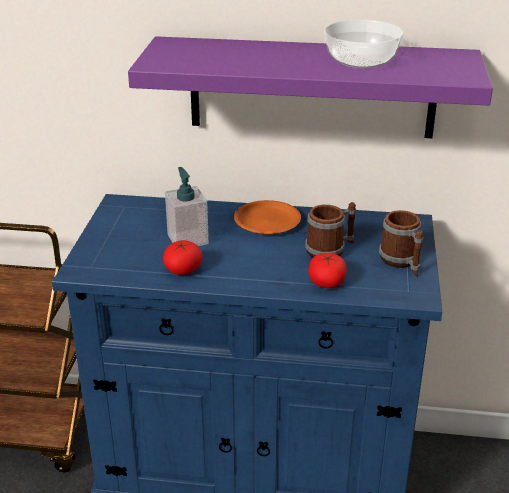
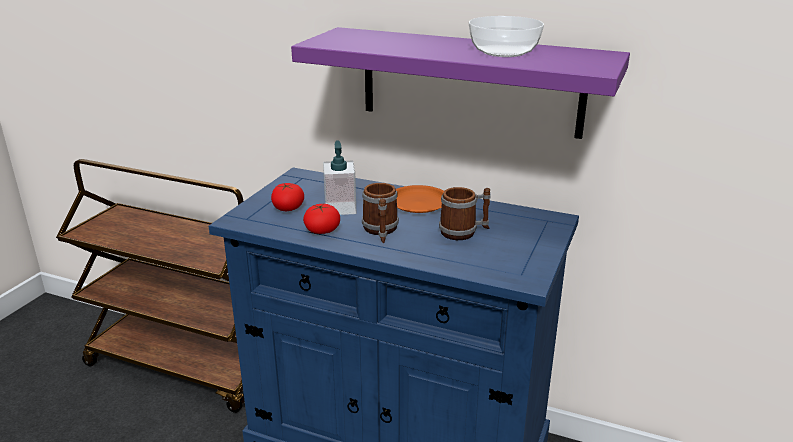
camera: 15 degrees right, 5 degrees down
(326, 282) = (445, 257): tomato -> tomato (288, 208)
(402, 262) = (527, 250): mug -> mug (381, 231)

